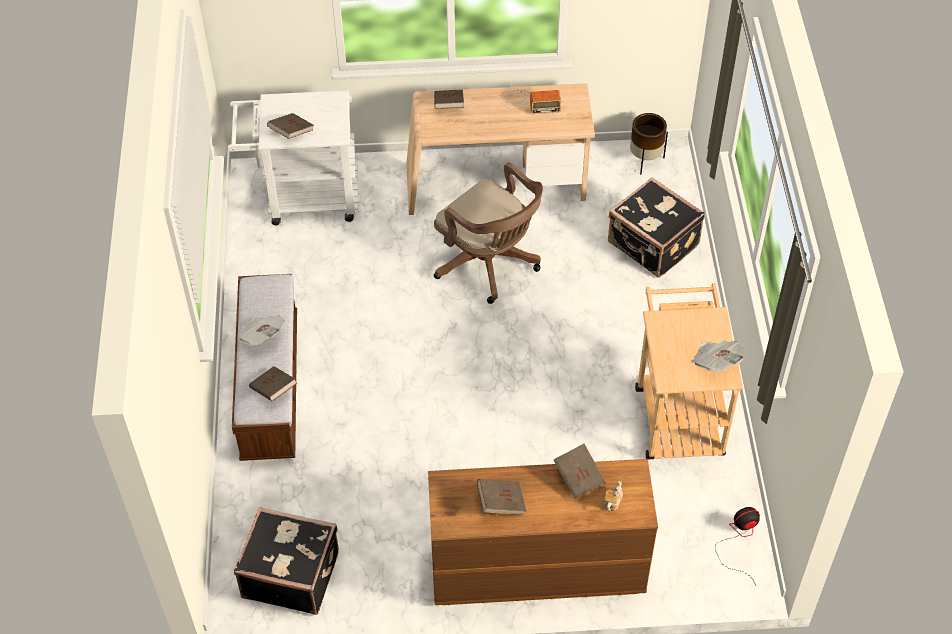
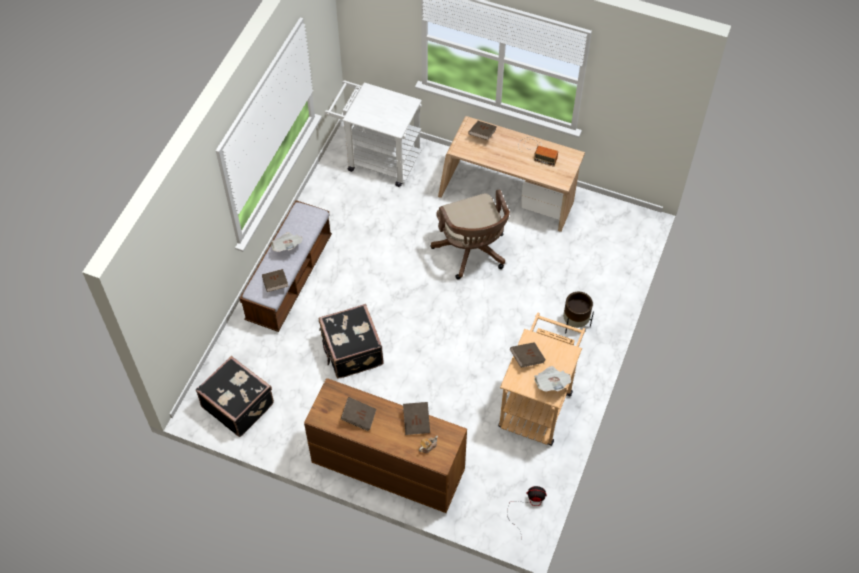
camera: 25 degrees right, 5 degrees up
(291, 132) = (368, 116): brown book -> brown book (527, 358)
(645, 160) = (619, 218): brown planter -> brown planter (575, 323)
(652, 245) = (588, 281): black suitcase -> black suitcase (351, 352)

